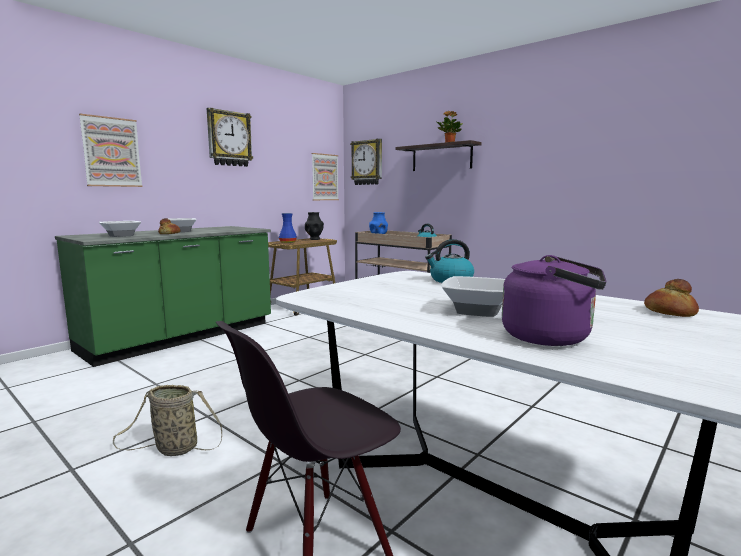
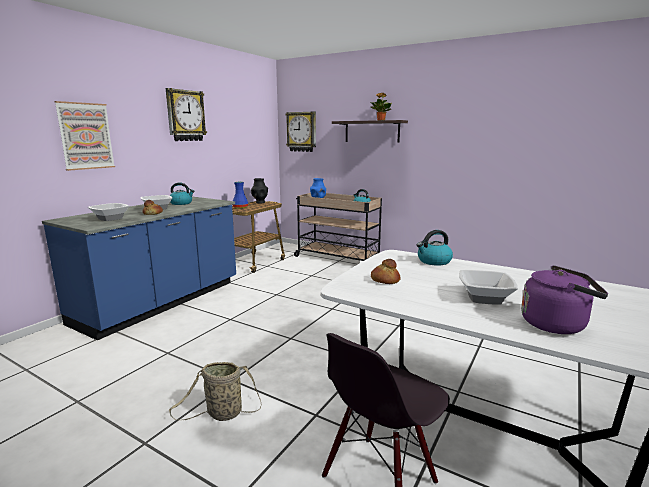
camera: 10 degrees left, 5 degrees up
(181, 337) = (161, 302): green counter -> blue counter
(212, 229) = (181, 203): none -> kettle
(324, 177) = (263, 145): picture -> none
(669, 312) = (609, 290): bread -> bread (385, 280)

